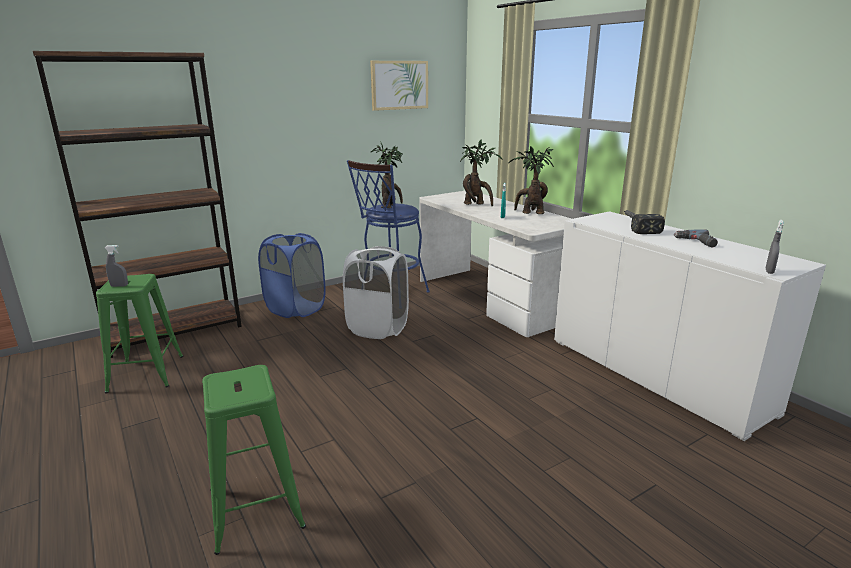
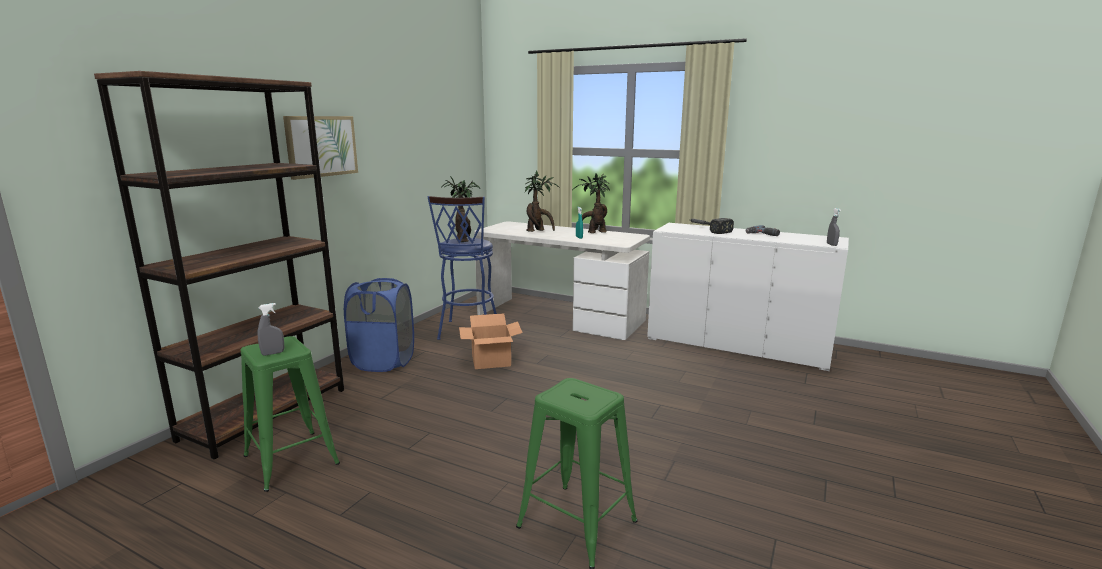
camera: 30 degrees left, 5 degrees down
(378, 328) = (492, 360): white laundry basket -> cardboard box
(399, 85) = (438, 122): picture -> picture (321, 146)

